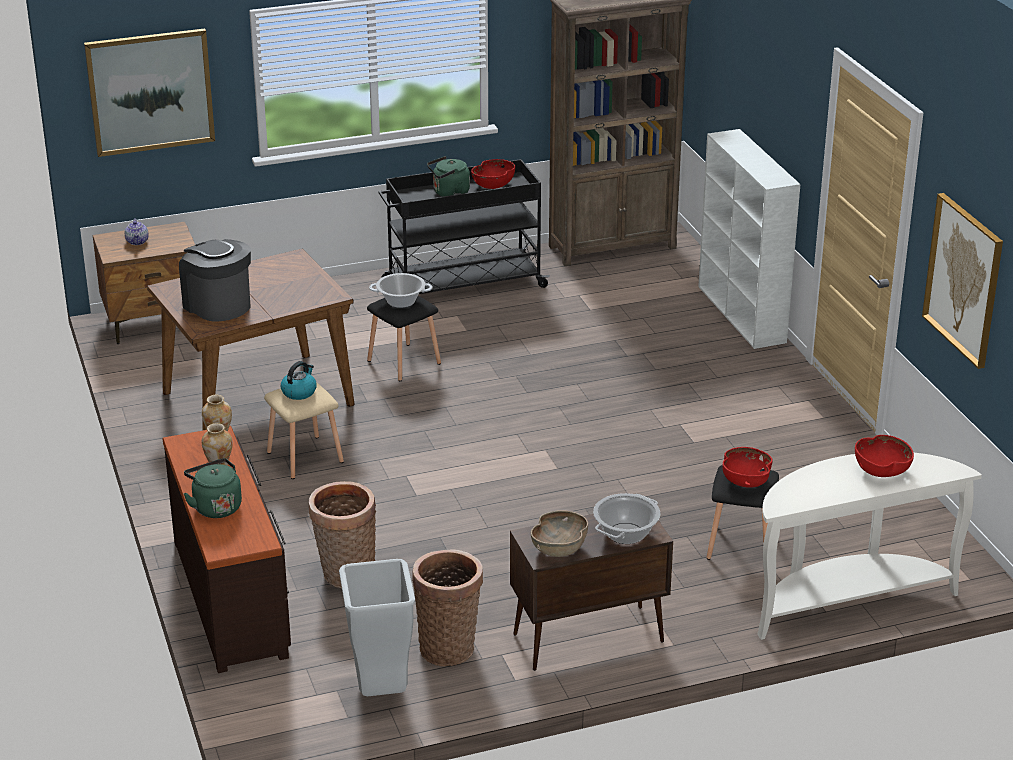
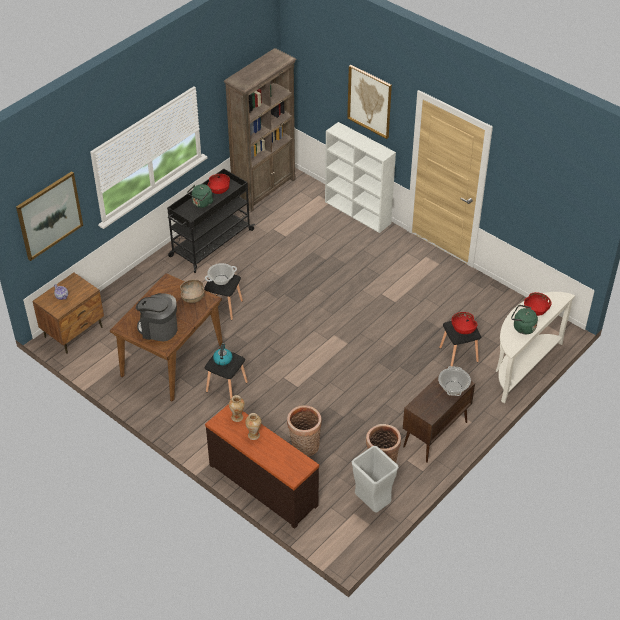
camera: 30 degrees left, 15 degrees up
(215, 506) = (268, 454): green kettle -> green kettle (522, 327)
(304, 458) = (226, 387): beige stool -> black stool
(559, 549) = (433, 408): brown bowl -> brown bowl (193, 297)
(963, 279) = (531, 202): picture -> picture (369, 101)

